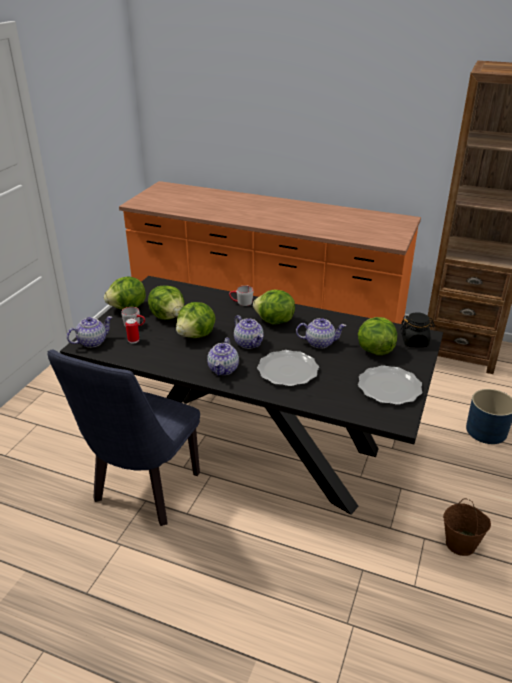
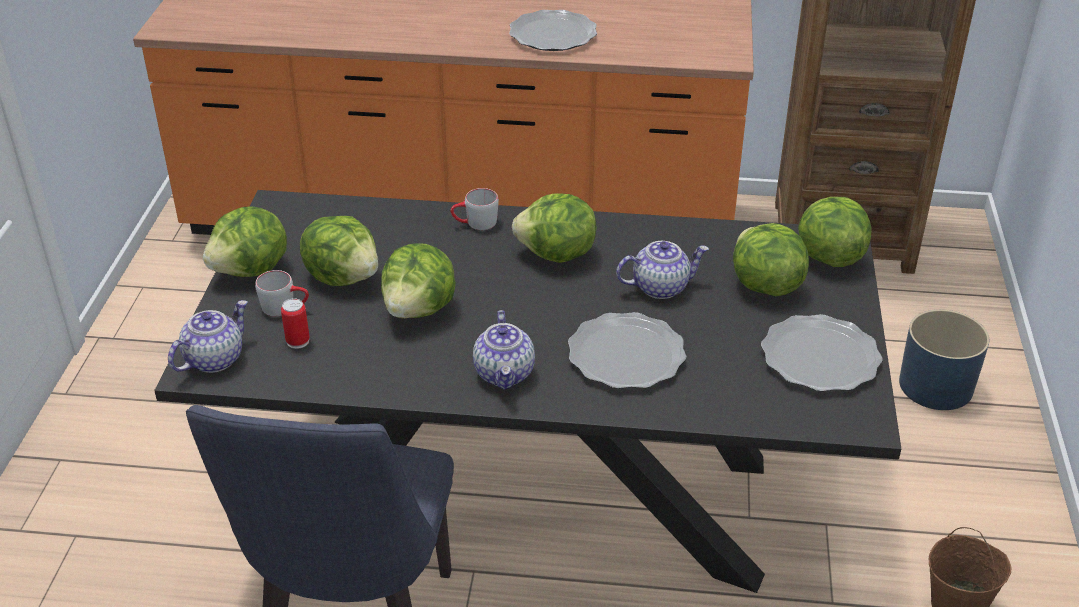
camera: 15 degrees left, 5 degrees up
(249, 343) = (529, 310): teapot -> none
(311, 224) = (553, 34): none -> plate
(415, 342) = (828, 257): black jar -> lettuce

